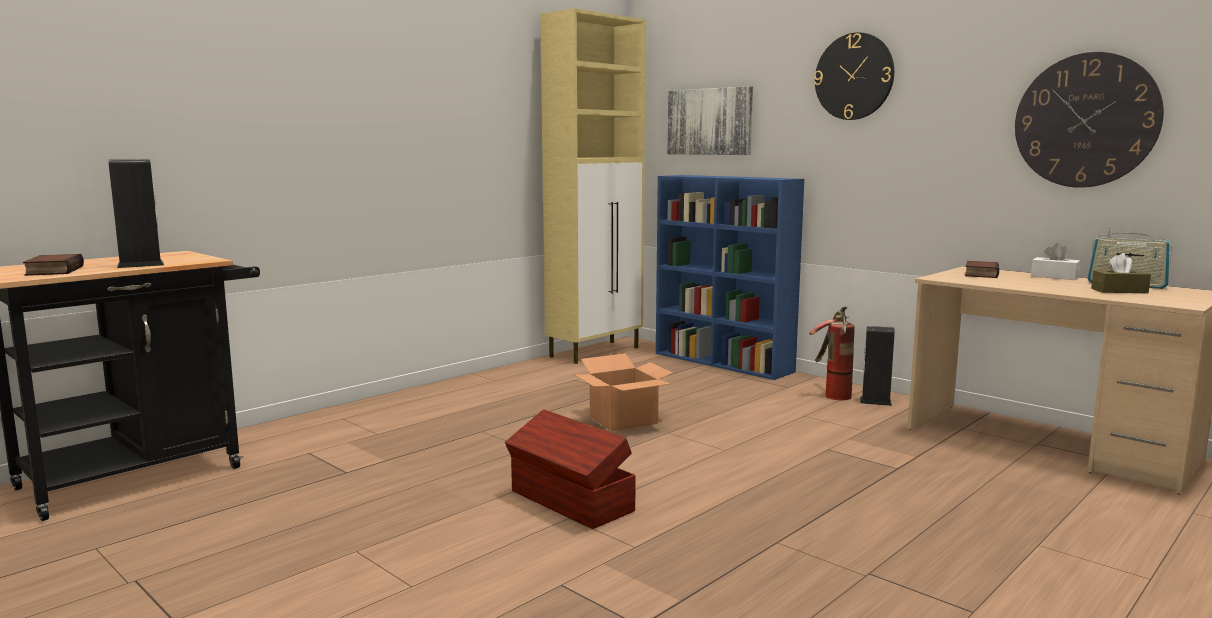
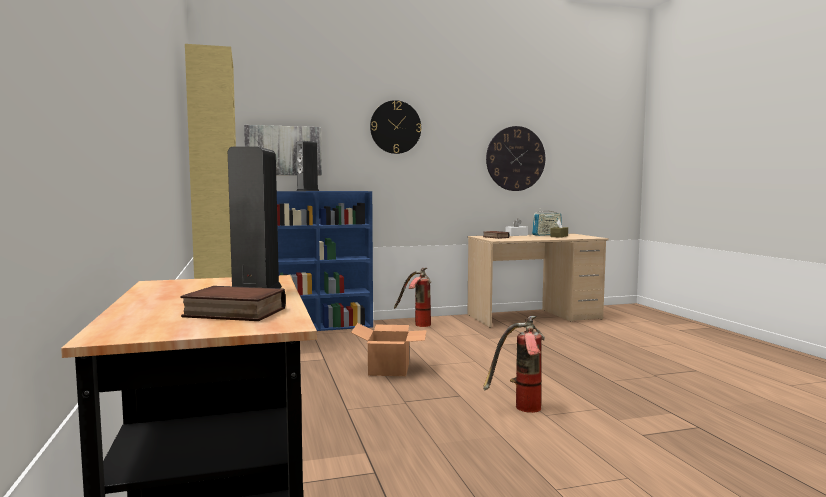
camera: 60 degrees left, 5 degrees down
(571, 502) = (520, 409): brown storage box -> fire extinguisher
(875, 401) = (441, 322): speaker -> speaker (307, 190)

